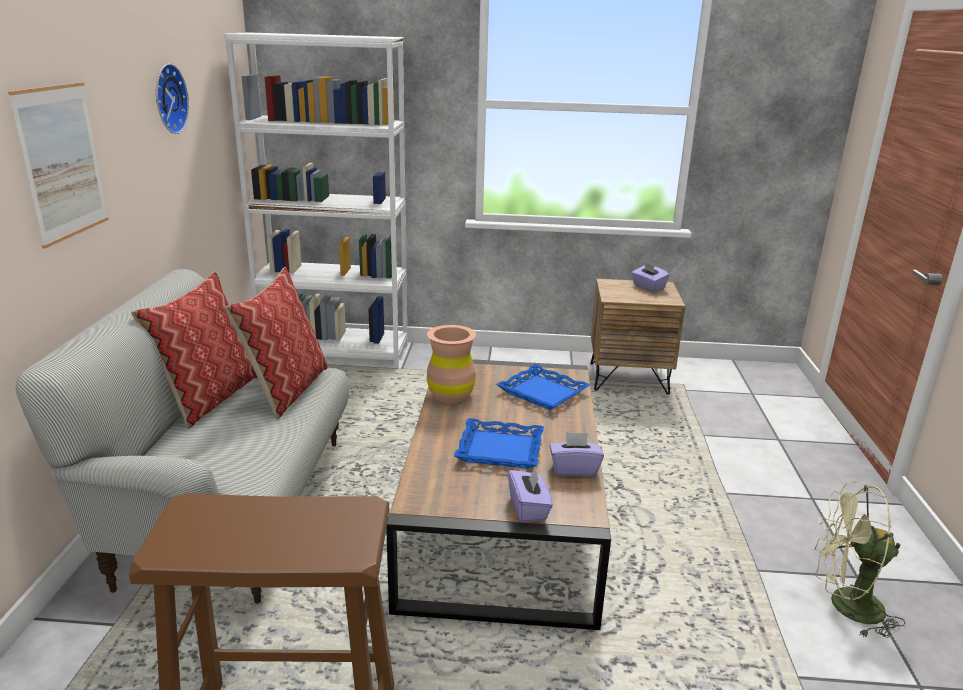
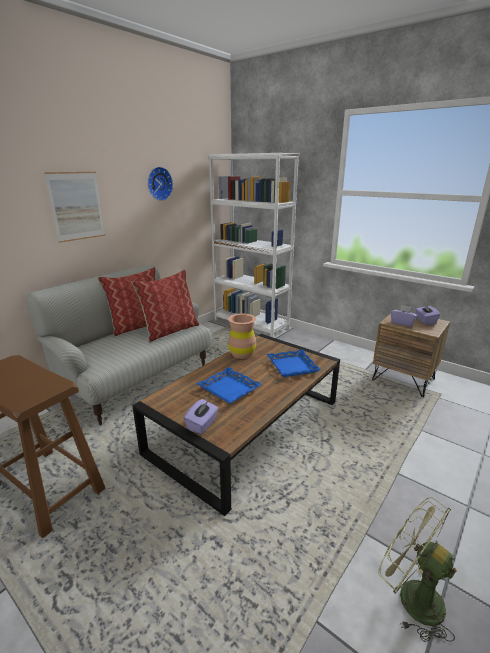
camera: 35 degrees right, 0 degrees up
(574, 469) = (254, 413): purple tissue box -> purple tissue box (402, 323)

